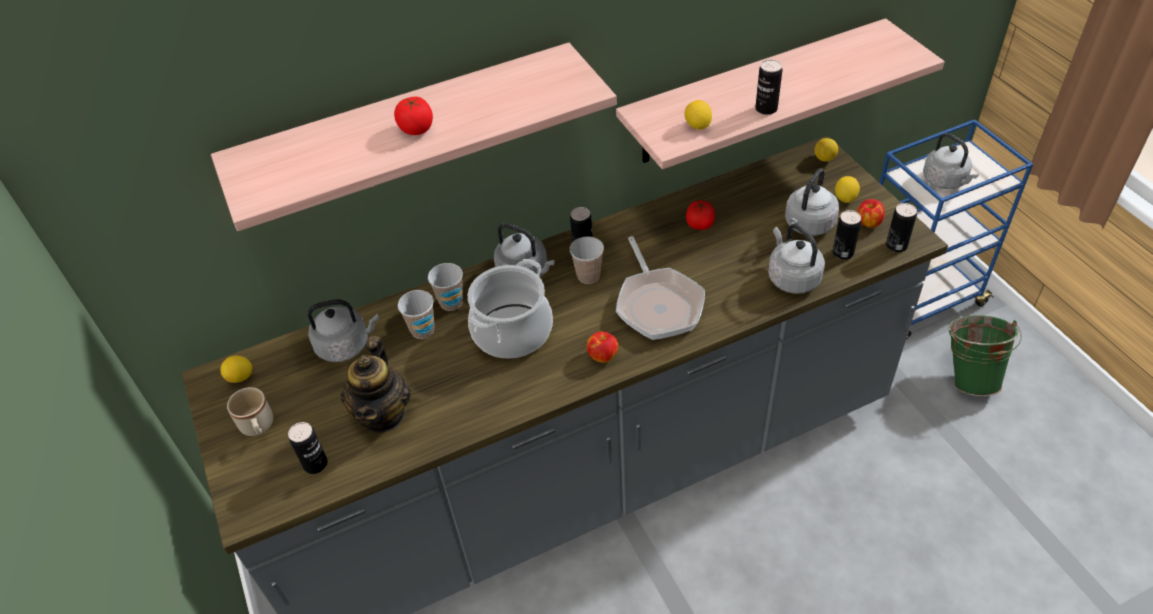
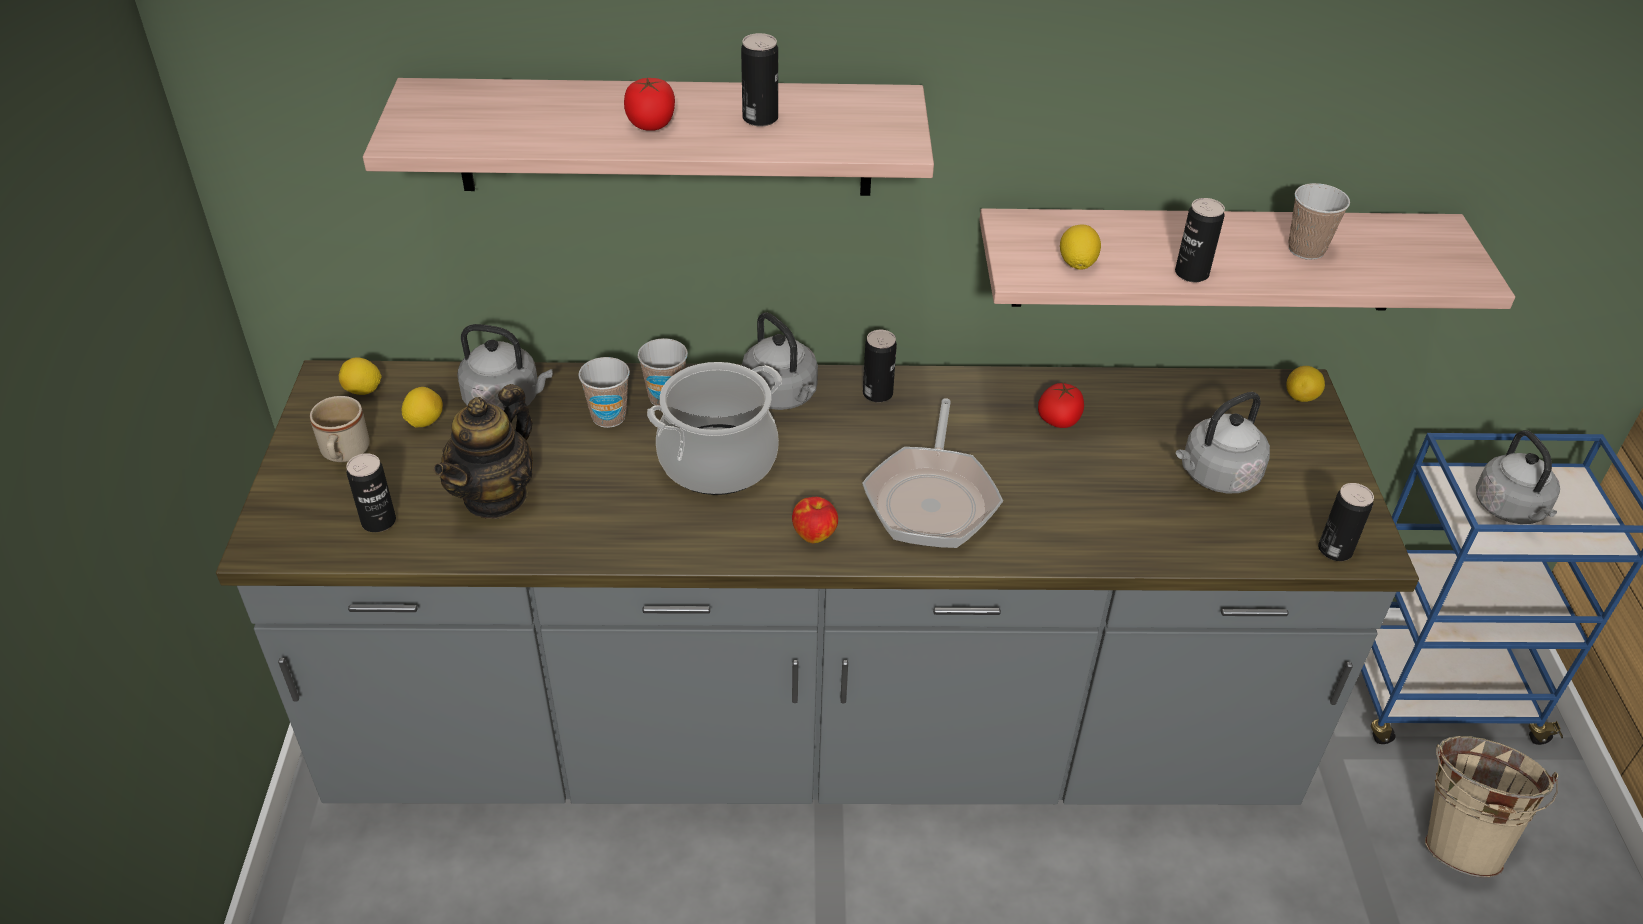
camera: 20 degrees right, 5 degrees down
(588, 276) = (862, 429): cup -> cup (1306, 250)
(792, 277) = (1146, 534): grey kettle -> none
(843, 253) = (1245, 530): can -> can (760, 118)
(845, 198) = (1297, 460): lemon -> lemon (425, 421)
(868, 223) = (1311, 505): apple -> none
(969, 376) = (1459, 837): green bucket -> beige bucket

